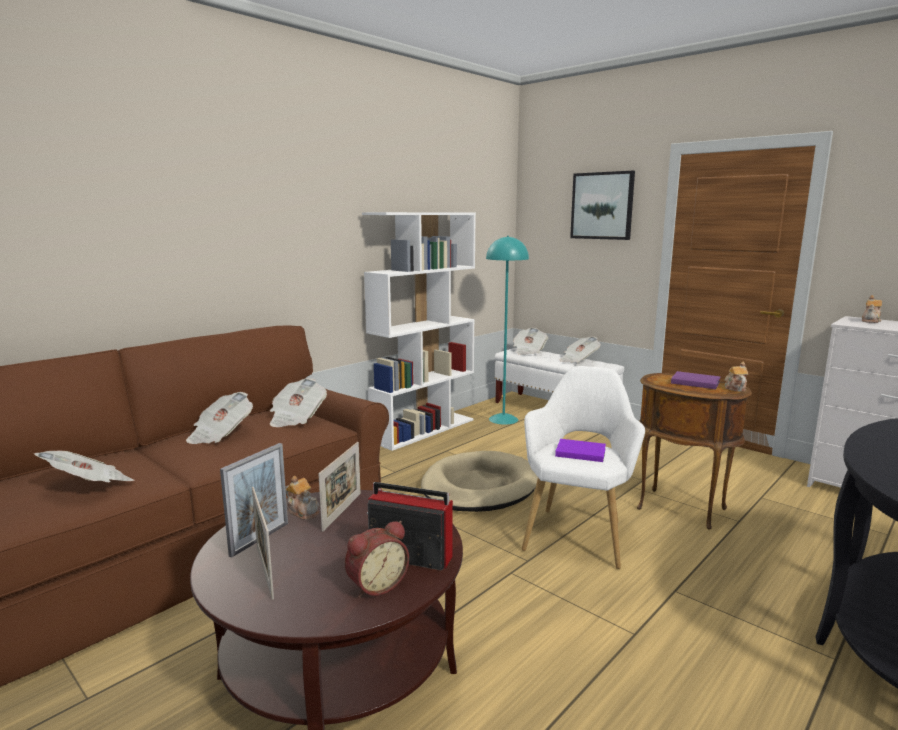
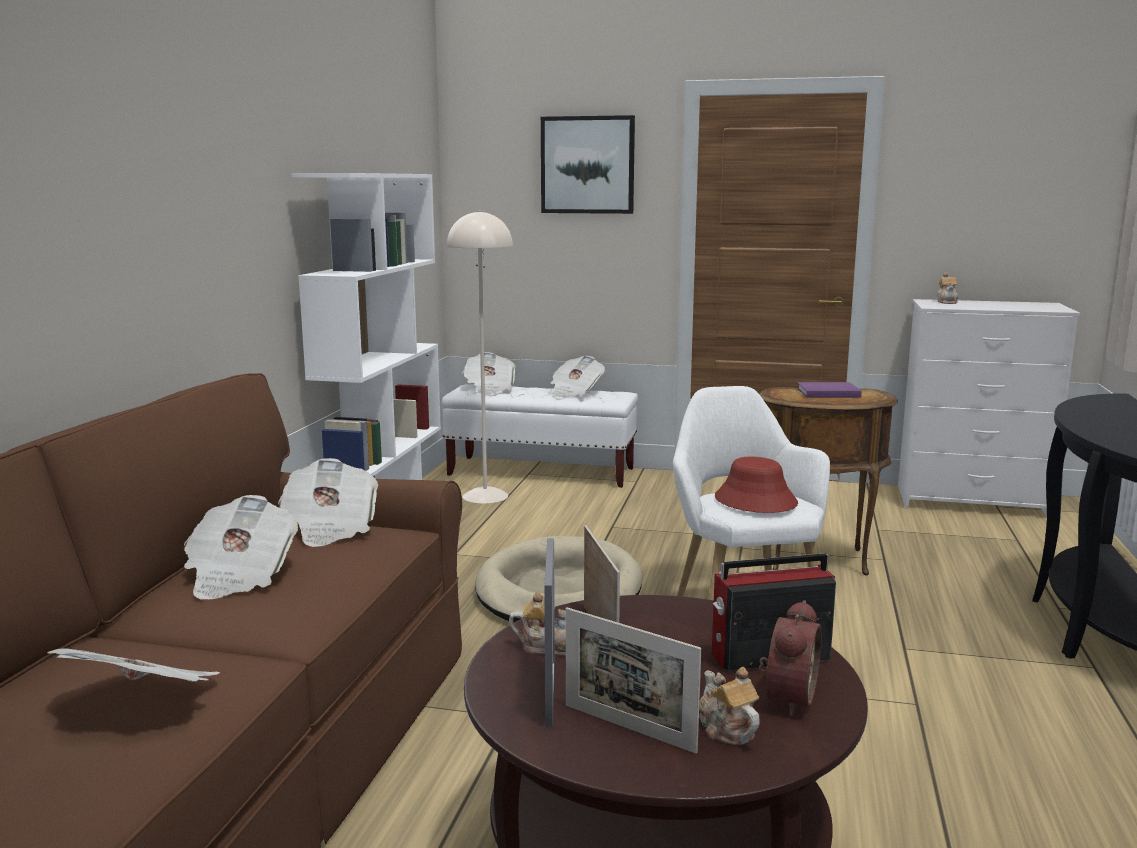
camera: 30 degrees left, 0 degrees up
(503, 419) = (484, 496): turquoise floor lamp -> beige floor lamp
(579, 452) = (755, 501): purple book -> red hat
(734, 388) = (875, 393): teapot -> teapot (726, 729)

